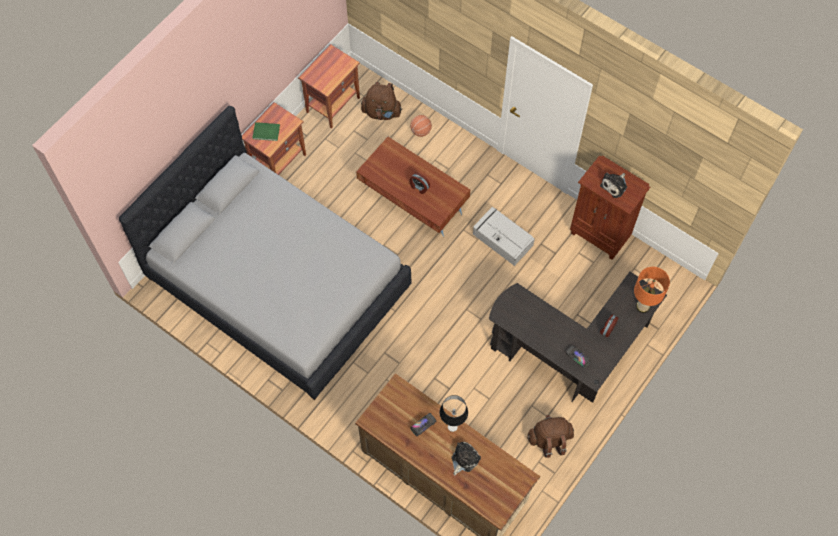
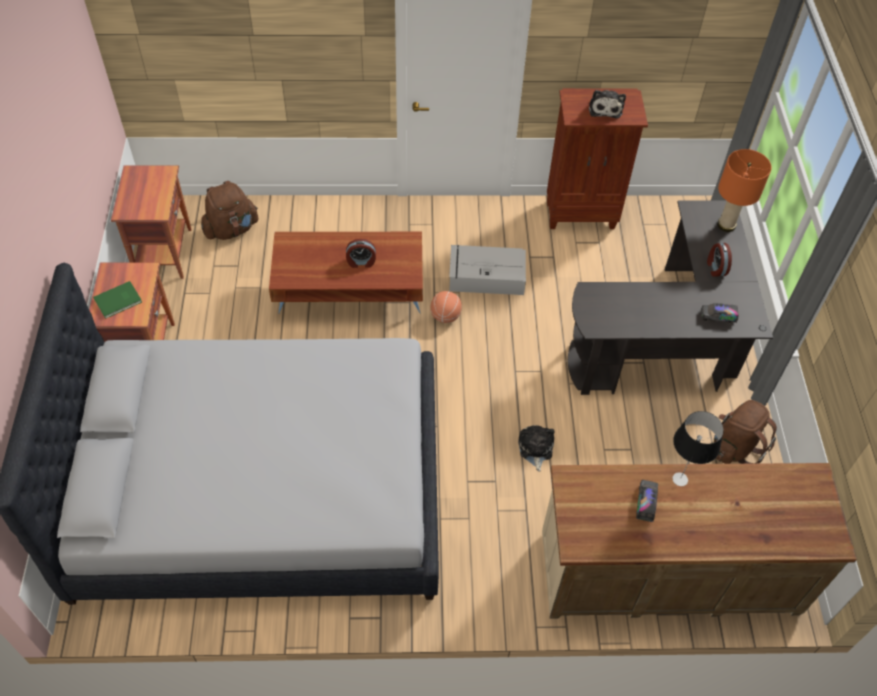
camera: 40 degrees left, 10 degrees down
(421, 131) = (295, 223): basketball -> basketball (445, 316)
(464, 459) = (731, 507): plush toy -> plush toy (535, 449)

